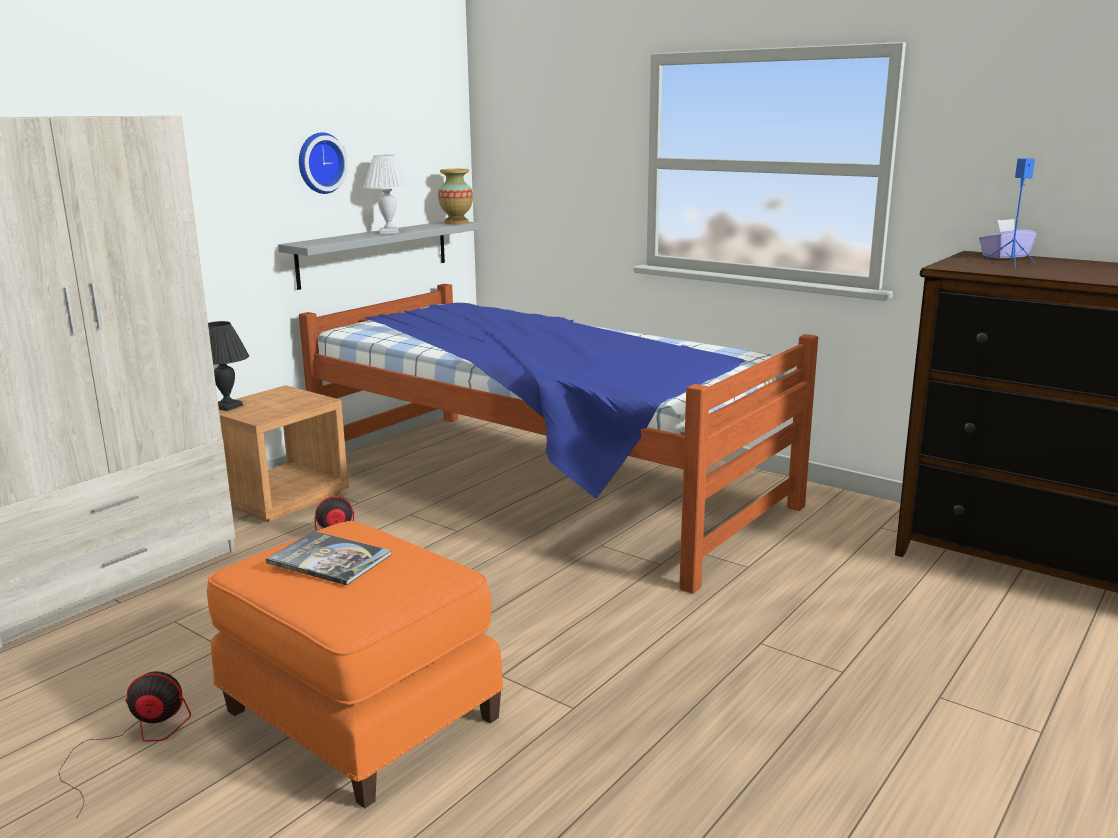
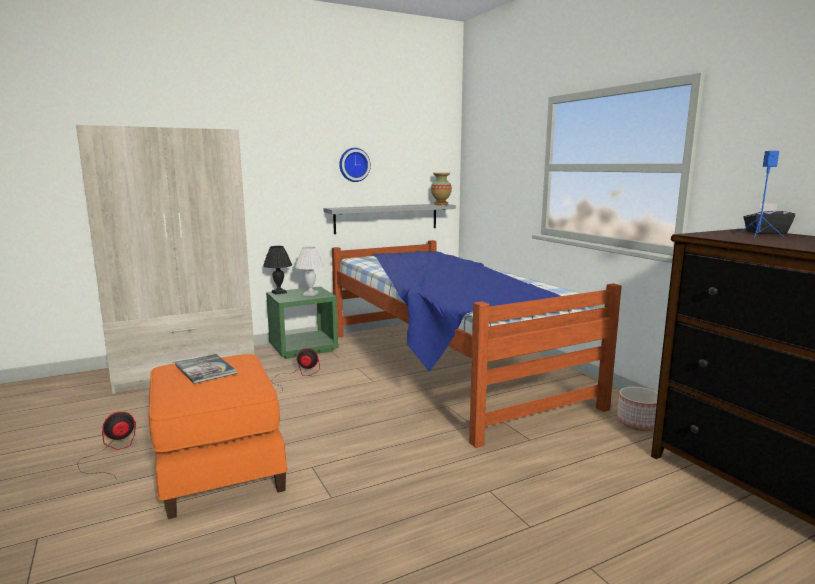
camera: 25 degrees right, 5 degrees down
(133, 743) = (112, 452): fan -> fan turned 60 degrees counterclockwise
(282, 498) = (303, 348): brown nightstand -> green nightstand
(389, 232) = (392, 206): white table lamp -> white table lamp (310, 294)
(849, 517) = (638, 423): none -> planter
(1004, 256) = (765, 232): purple tissue box -> black tissue box

